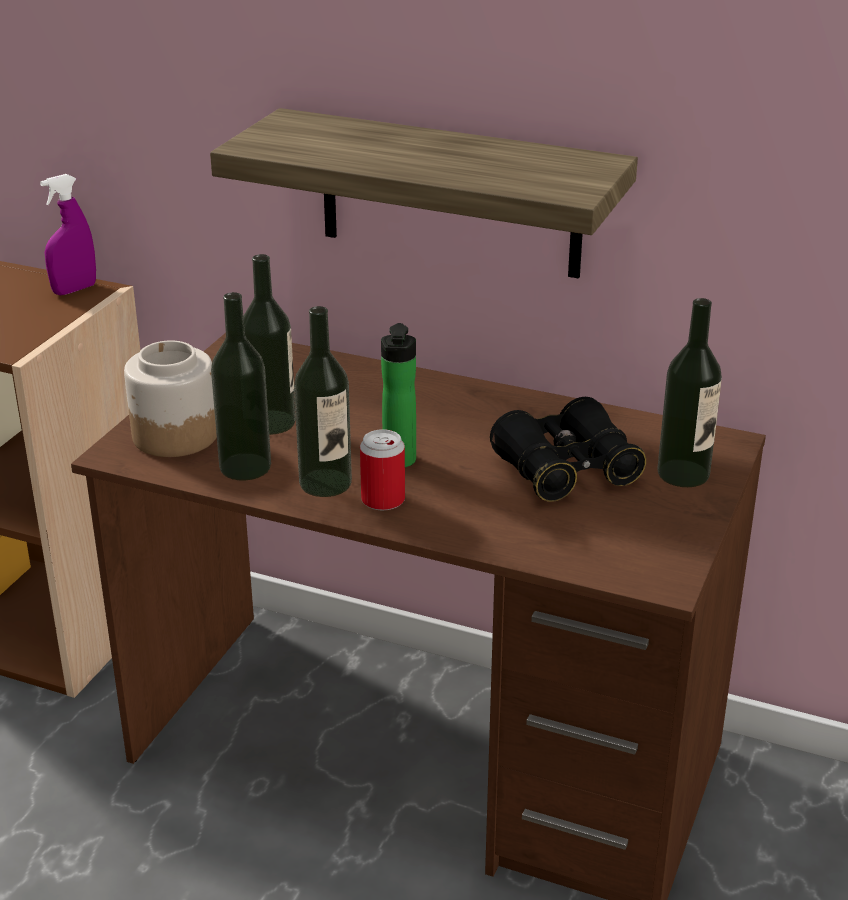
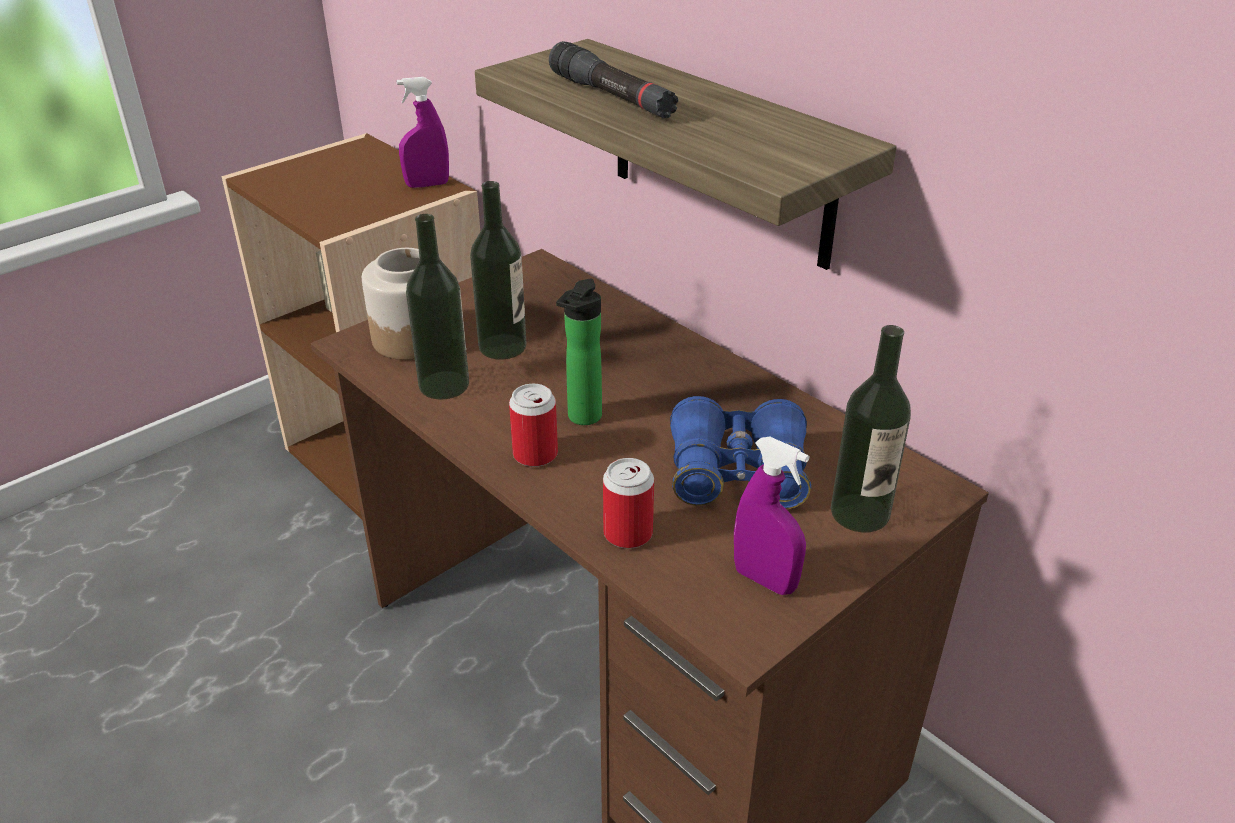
camera: 25 degrees right, 5 degrees up
(325, 483) = (499, 421): bottle -> none
(368, 155) = (612, 97): none -> black flashlight
(514, 537) = (628, 533): none -> can
(566, 470) = (737, 473): black binoculars -> blue binoculars
(648, 539) = (764, 580): none -> purple spray bottle

